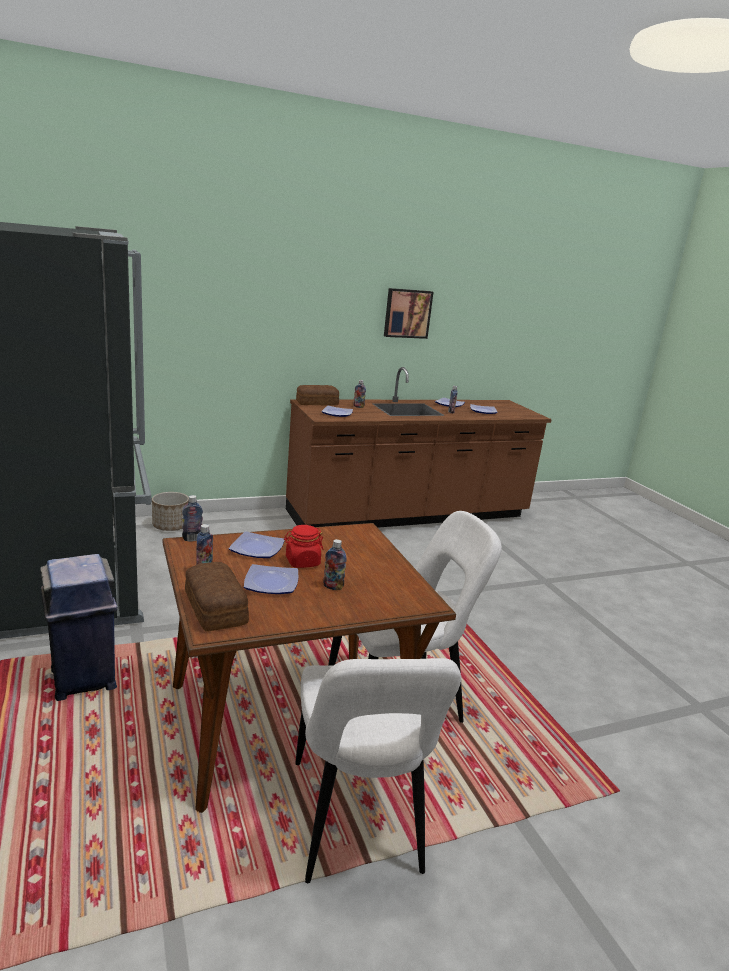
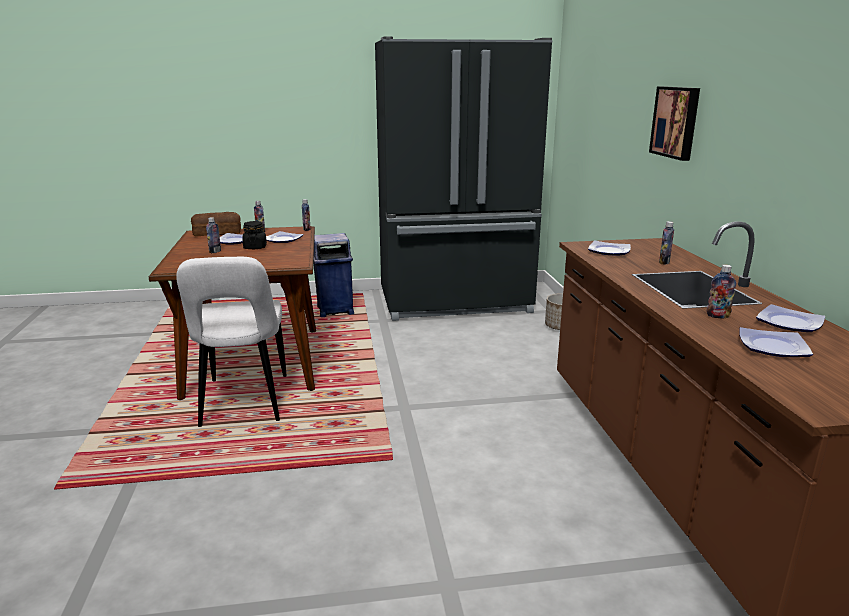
camera: 105 degrees right, 0 degrees up
(302, 562) = (255, 247): red jar -> black jar
(316, 402) = (658, 246): bread -> none
(356, 822) = (155, 375): white chair -> none
(407, 313) = (799, 128): picture -> picture (676, 122)

